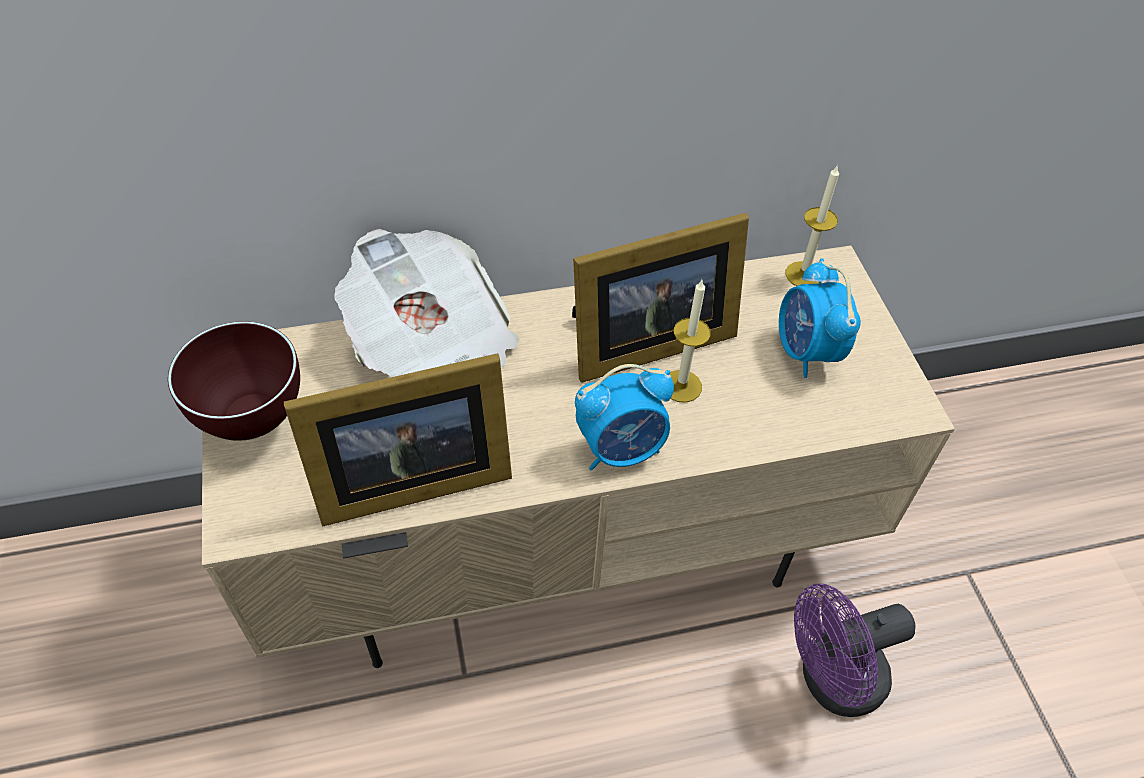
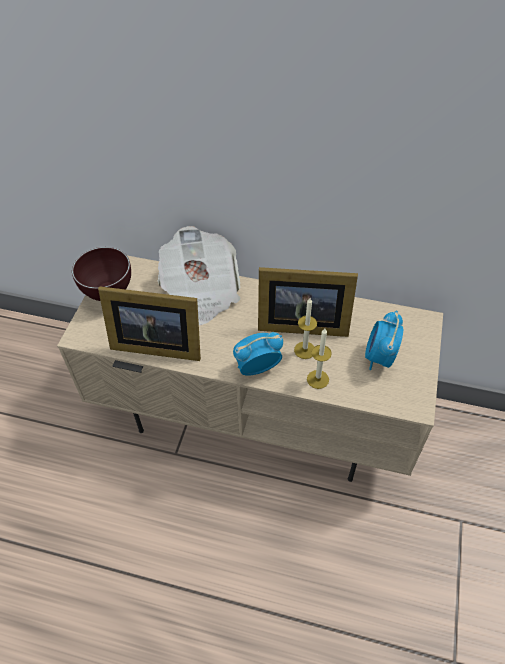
camera: 30 degrees right, 0 degrees up
(621, 449) = (257, 368): alarm clock -> alarm clock turned 150 degrees clockwise
(803, 275) = (405, 319): candle -> candle (317, 379)
(830, 681) = (349, 539): purple fan -> none

